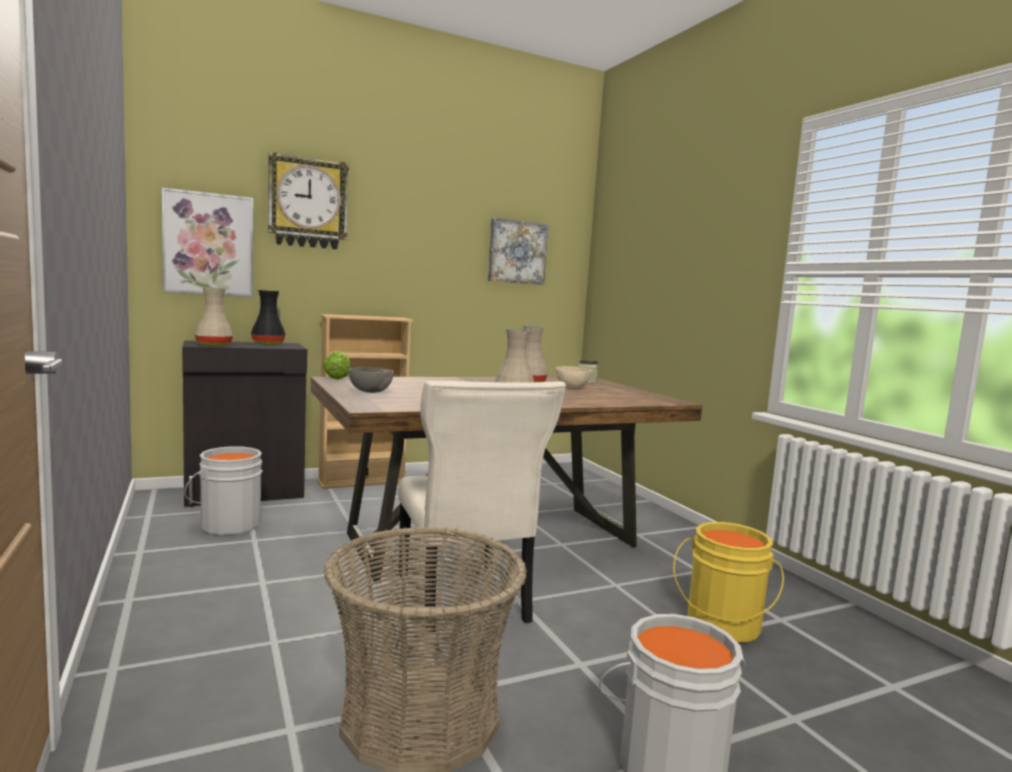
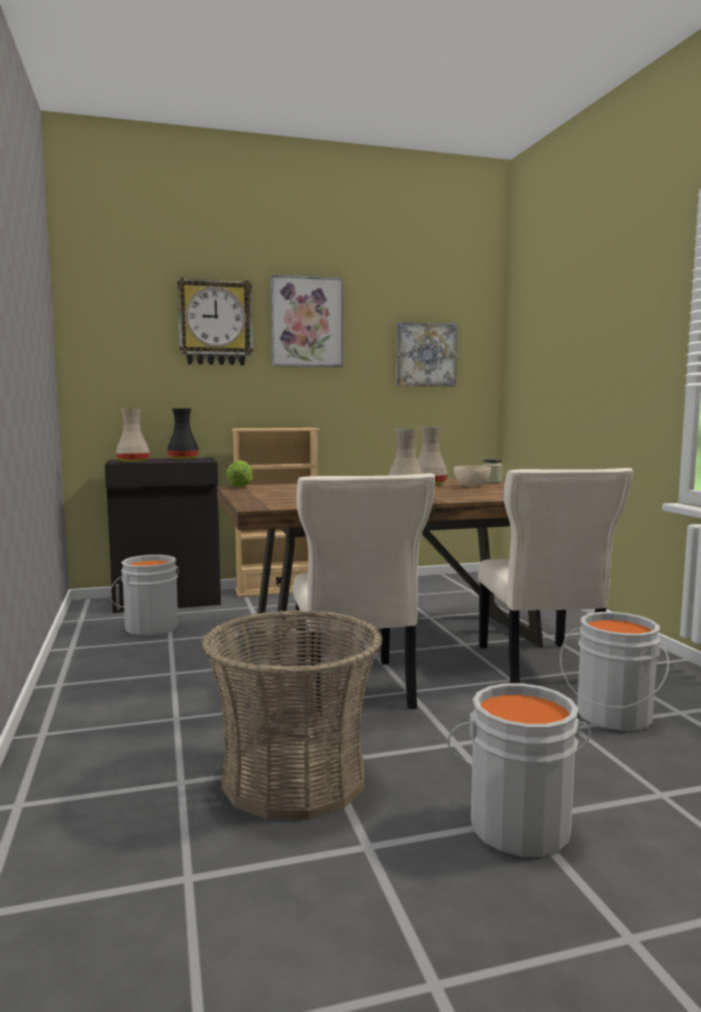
camera: 10 degrees right, 0 degrees up
(208, 244) = (126, 369): picture -> picture (307, 322)
(371, 392) = (266, 496): grey bowl -> none
(639, 570) = (539, 667): none -> beige chair
(721, 626) = (612, 716): yellow bucket -> grey bucket

